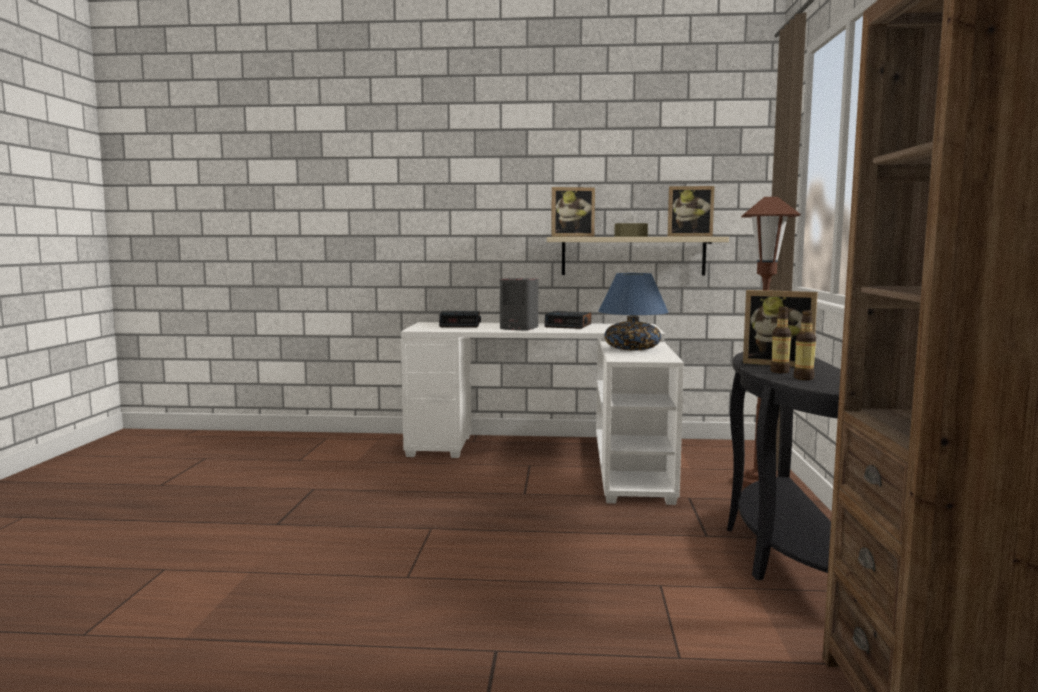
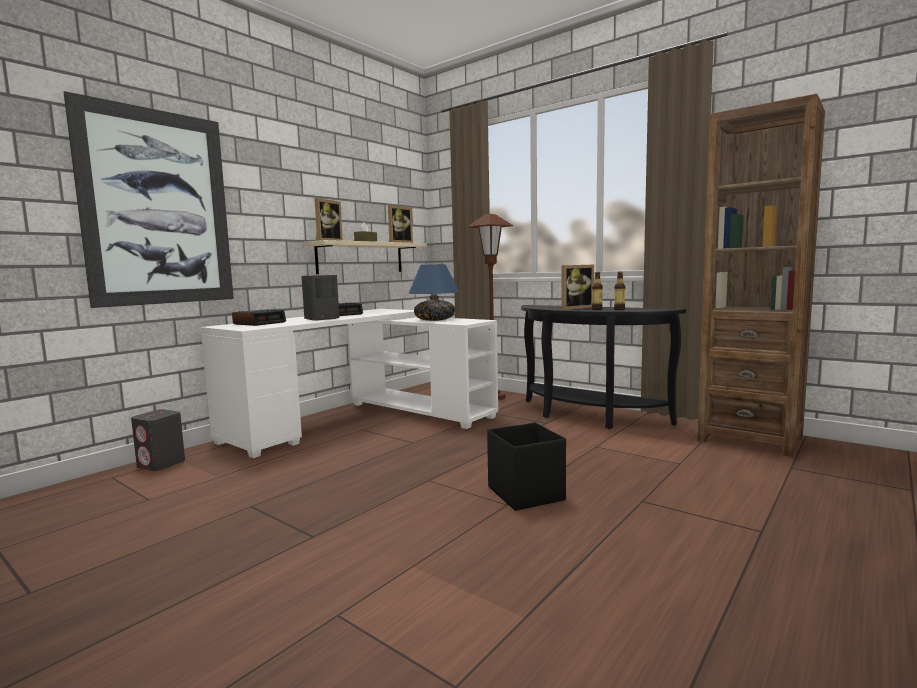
camera: 55 degrees left, 0 degrees up
(362, 439) = (161, 464): none -> grey speaker
(393, 210) = (158, 208): none -> picture
(446, 579) = (525, 493): none -> black storage box

